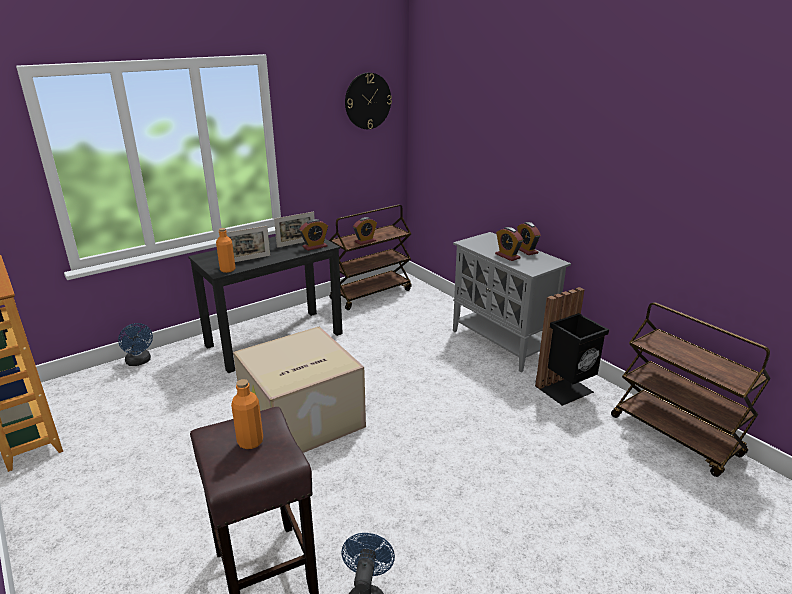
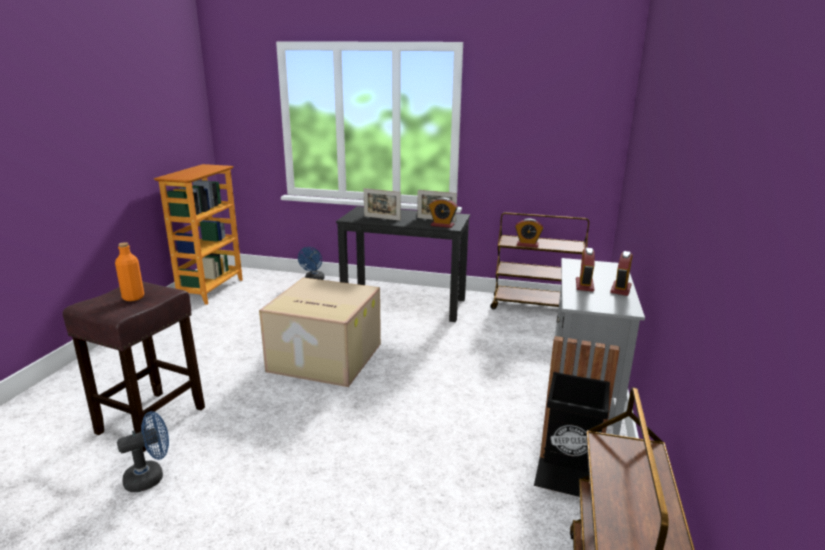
camera: 50 degrees right, 5 degrees down
(227, 270) = (355, 219): orange bottle -> none
(367, 101) = (575, 98): wall clock -> none

